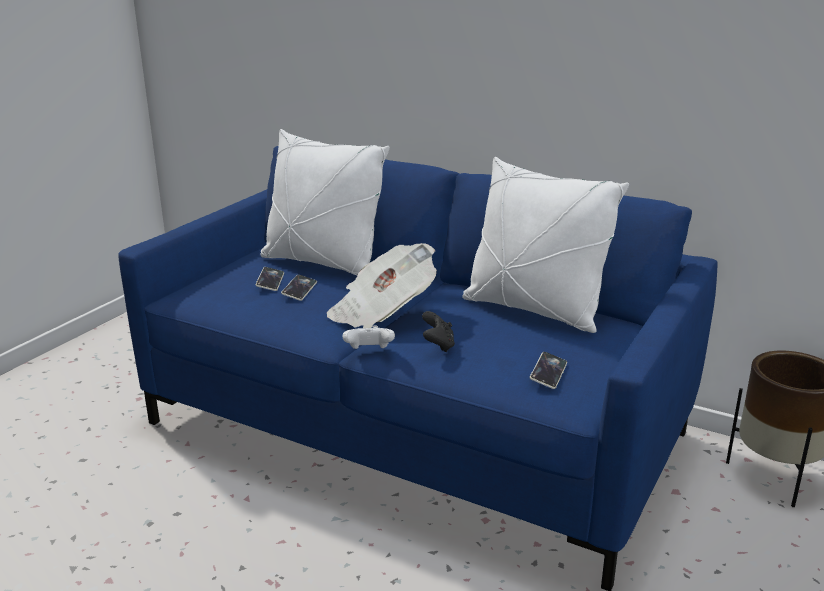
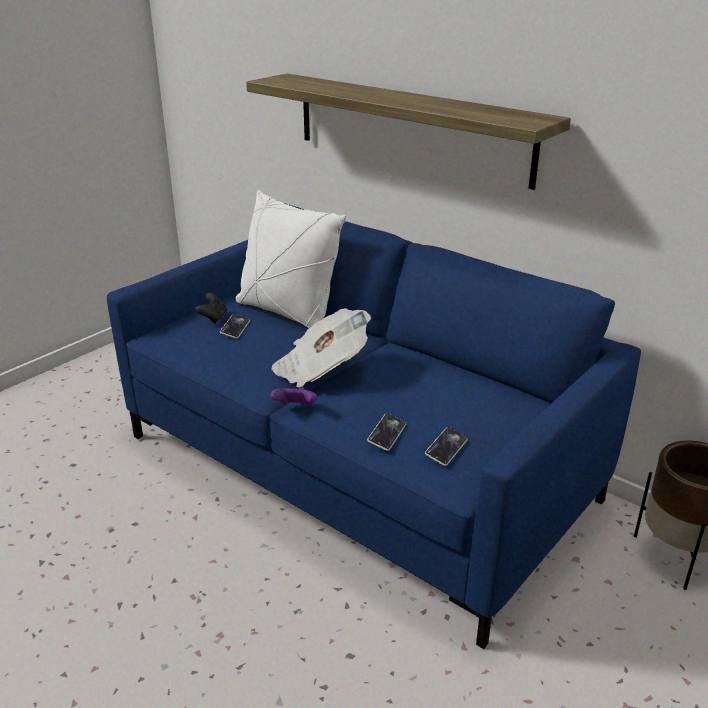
camera: 10 degrees right, 5 degrees up
(299, 290) = (257, 340): phone -> phone (387, 434)
(369, 352) = (295, 409): white game controller -> purple game controller
(438, 345) = (357, 409): black game controller -> black game controller (213, 318)
(446, 53) = (410, 128): none -> shelf
(534, 310) = (458, 380): white pillow -> none

